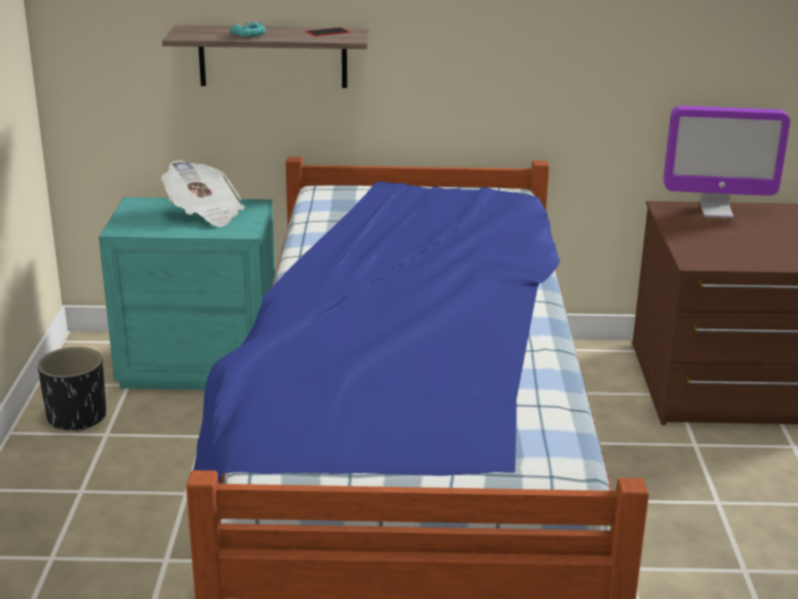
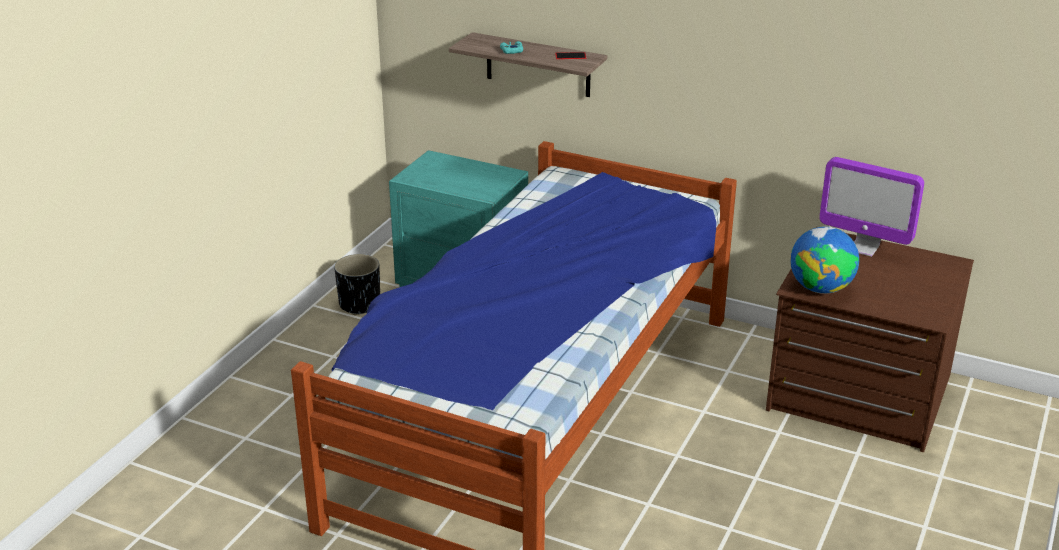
camera: 25 degrees right, 5 degrees up
(204, 213) = (471, 175): newspaper -> none
(720, 256) = (821, 288): none -> globe

